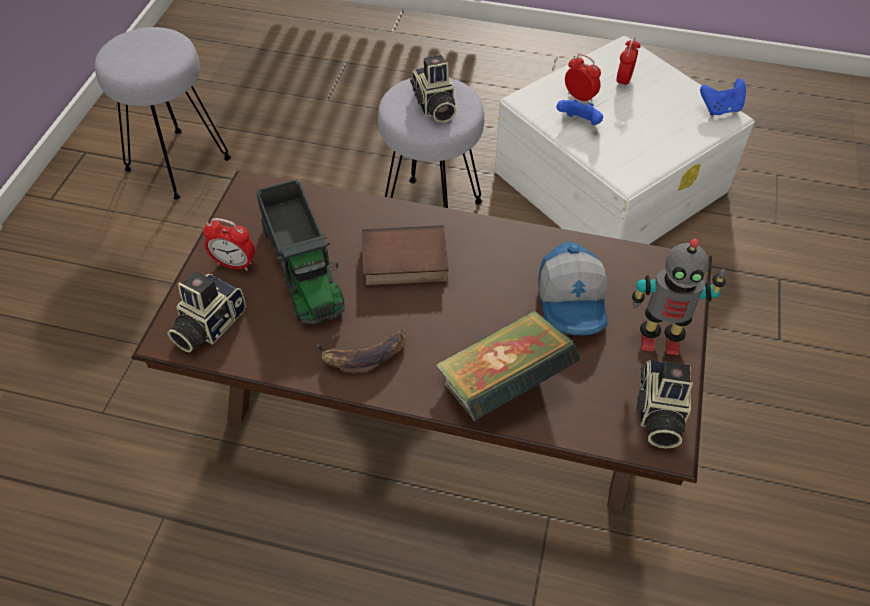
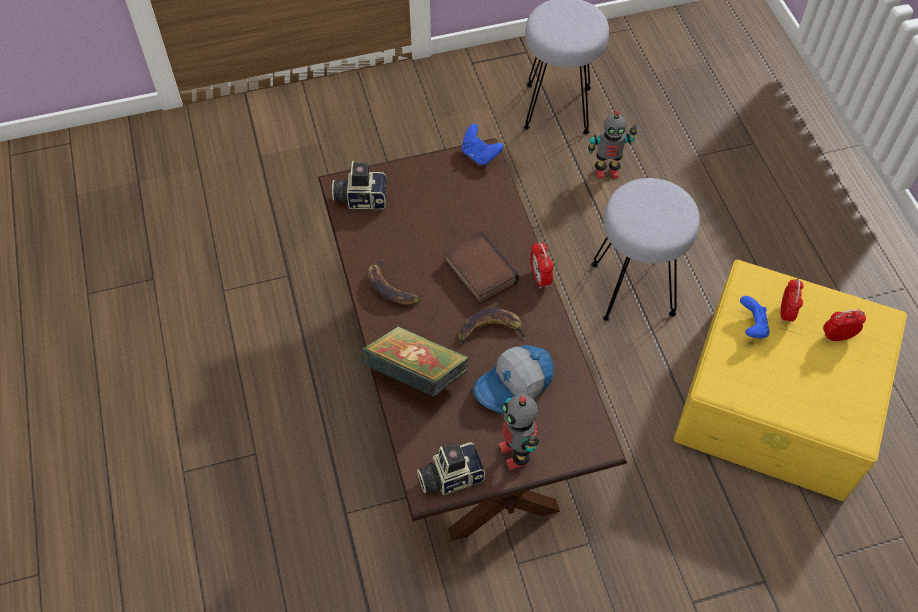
camera: 60 degrees right, 5 degrees up
(234, 264) = (415, 183): alarm clock -> alarm clock (540, 278)
(285, 167) = (606, 171): none -> toy robot
(303, 267) = (437, 219): toy truck -> none
(434, 106) = (652, 214): camera -> none
(488, 288) = (491, 330): none -> banana
(611, 180) = (778, 400): white storage box -> yellow storage box
(720, 109) = (864, 426): blue game controller -> blue game controller (479, 155)

